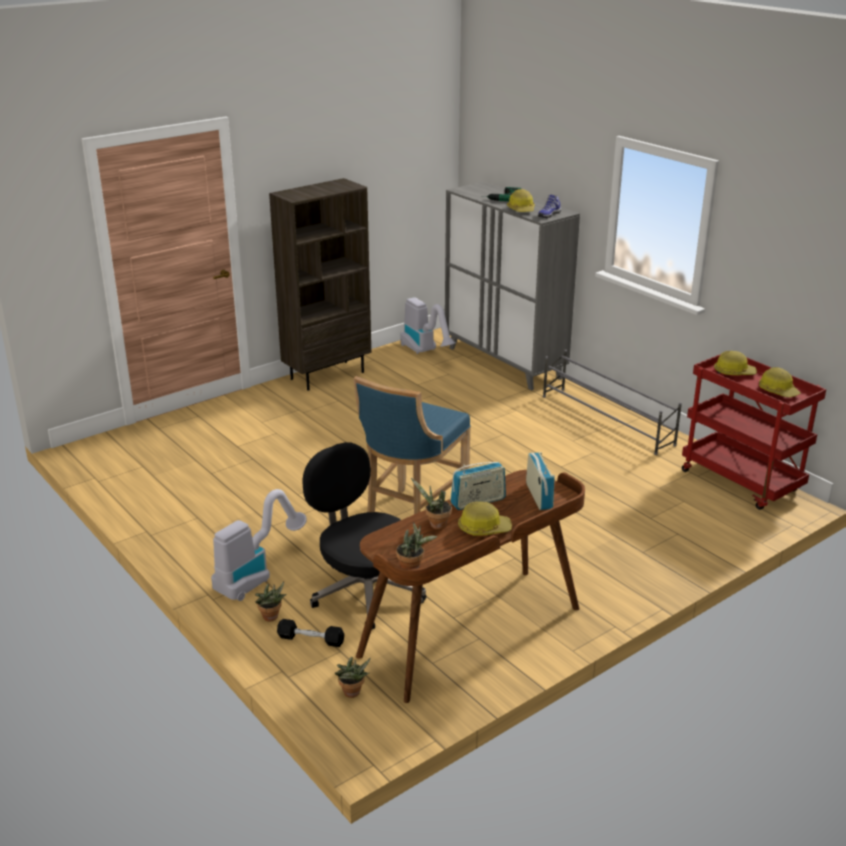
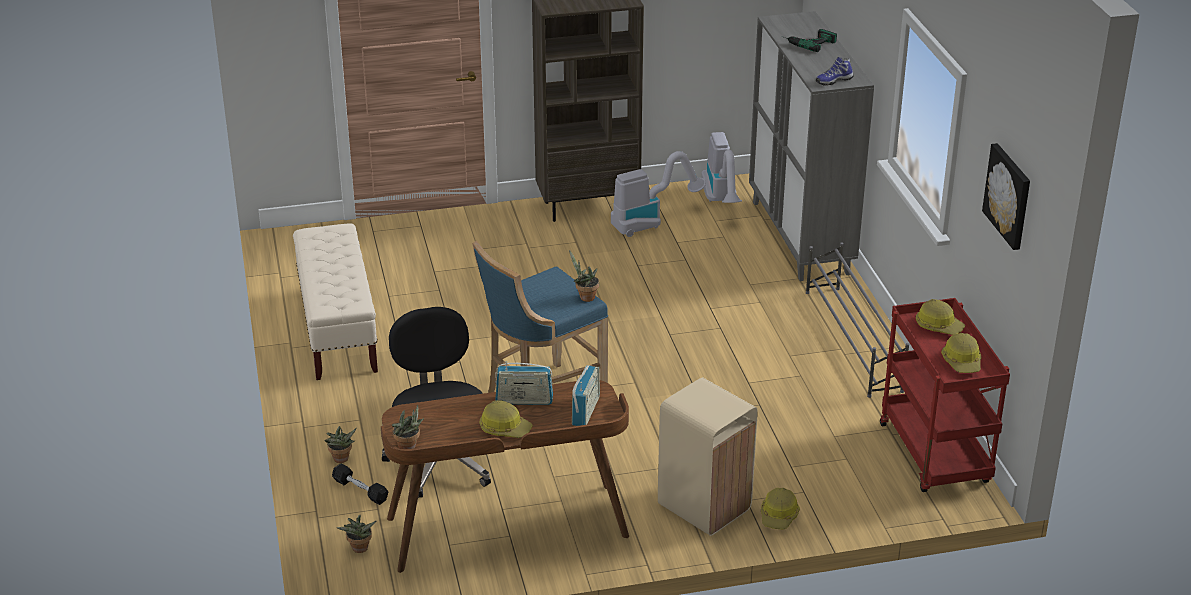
camera: 25 degrees right, 5 degrees up
(185, 510) = (338, 330): none -> beige bench
(256, 575) = (357, 415): vacuum cleaner -> vacuum cleaner (651, 222)
(435, 525) = (465, 413): potted plant -> potted plant (585, 297)
(521, 210) = (811, 66): hard hat -> hard hat (779, 516)
(616, 567) = (704, 507): none -> beige trash can
(801, 241) = (1009, 195): none -> picture

